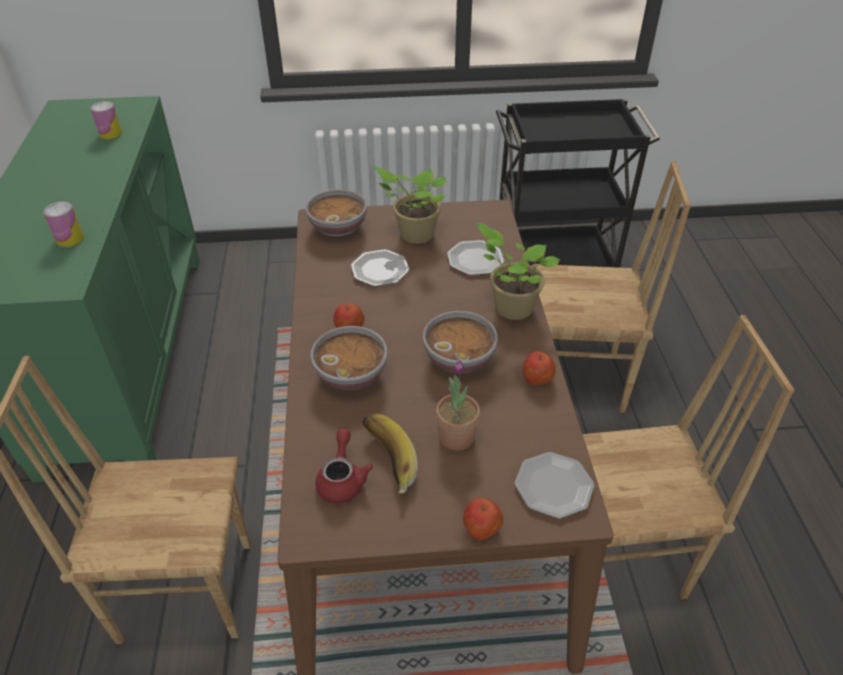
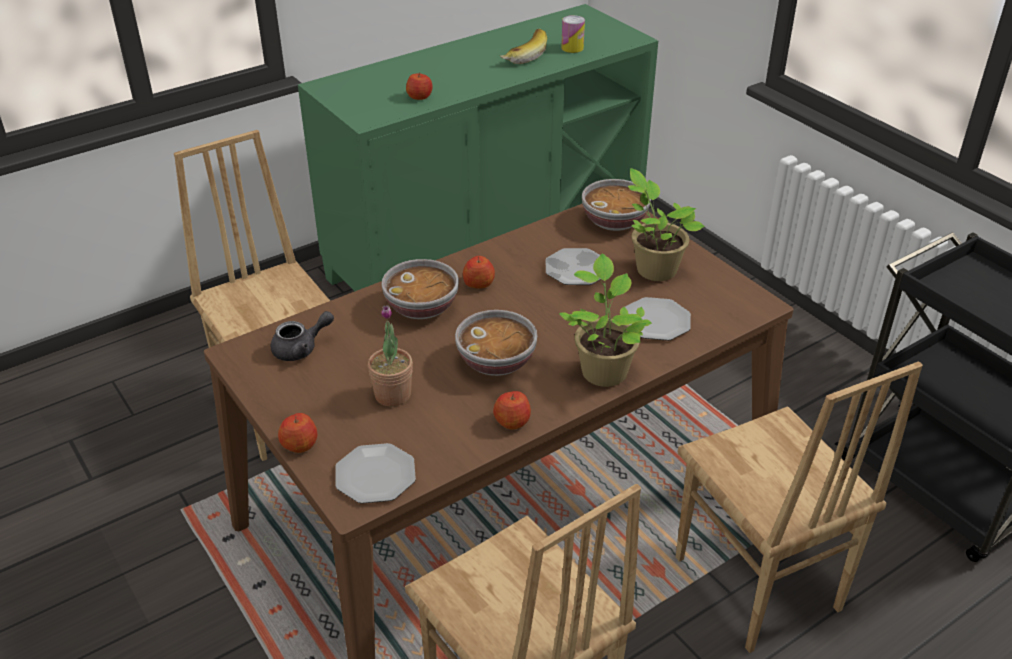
camera: 60 degrees right, 5 degrees down
(70, 239) = (420, 97): can -> apple
(342, 479) = (301, 349): red teapot -> grey teapot
(386, 462) = (335, 365): banana -> banana (523, 55)

